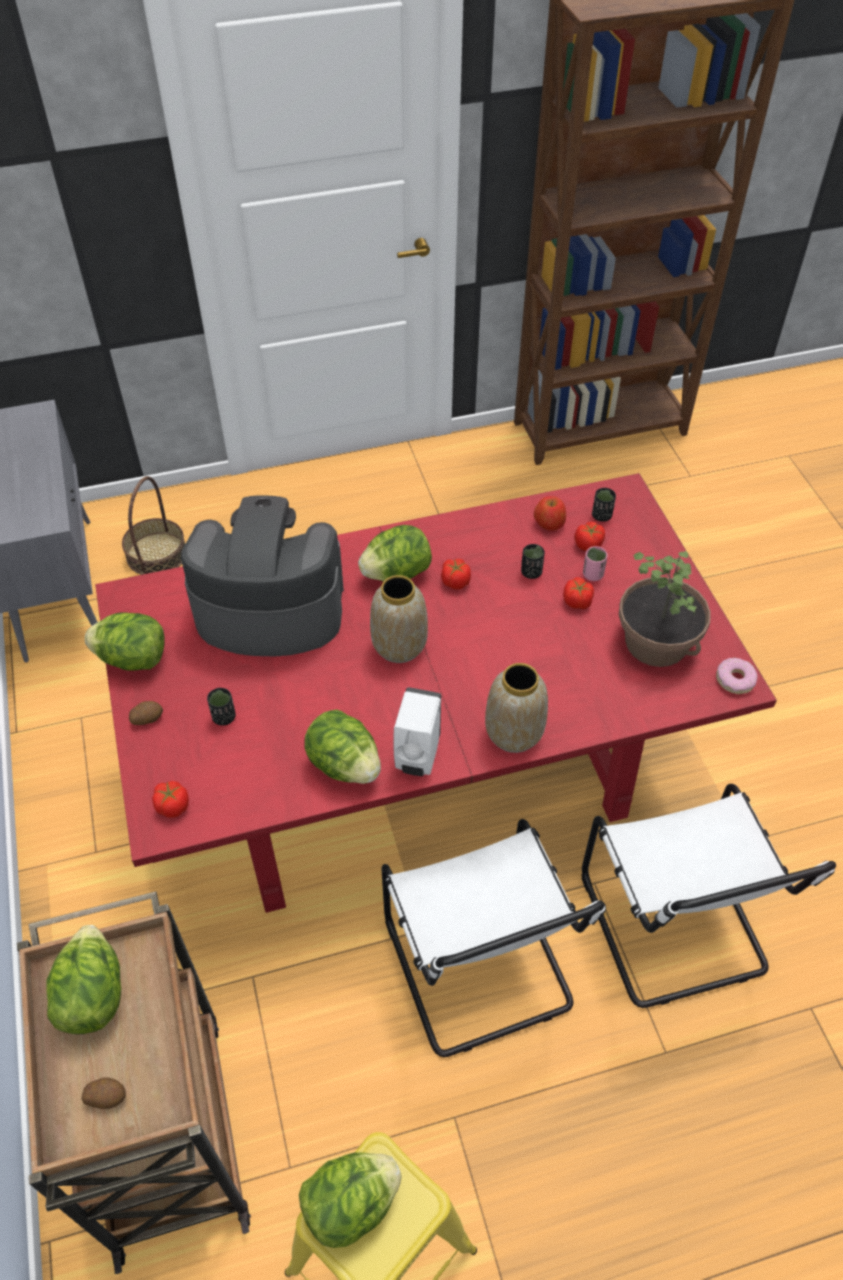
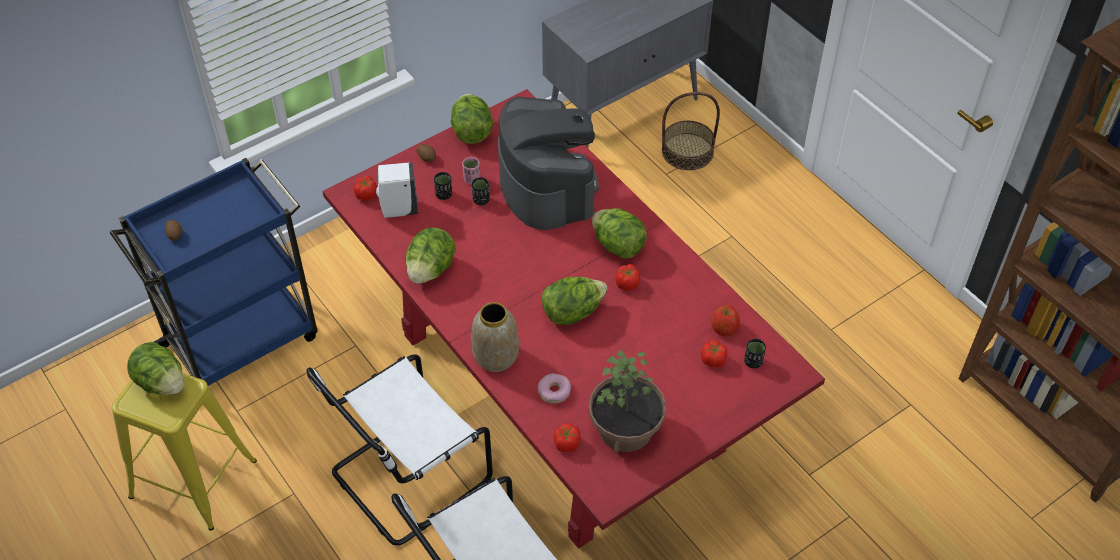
camera: 70 degrees right, 0 degrees up
(92, 994) = (230, 205): lettuce -> lettuce (573, 312)
(168, 1130) = (242, 340): brown cart -> blue cart
(400, 646) = (547, 268): vase -> none
(417, 757) = (452, 307): white soap dispenser -> white soap dispenser (398, 210)
(531, 572) = (661, 329): black cup -> black cup (481, 200)
(577, 602) = (644, 366): tomato -> tomato (566, 444)
(592, 575) = (679, 370): pink cup -> pink cup (472, 179)
(734, 680) = (610, 491): donut -> donut (554, 391)

